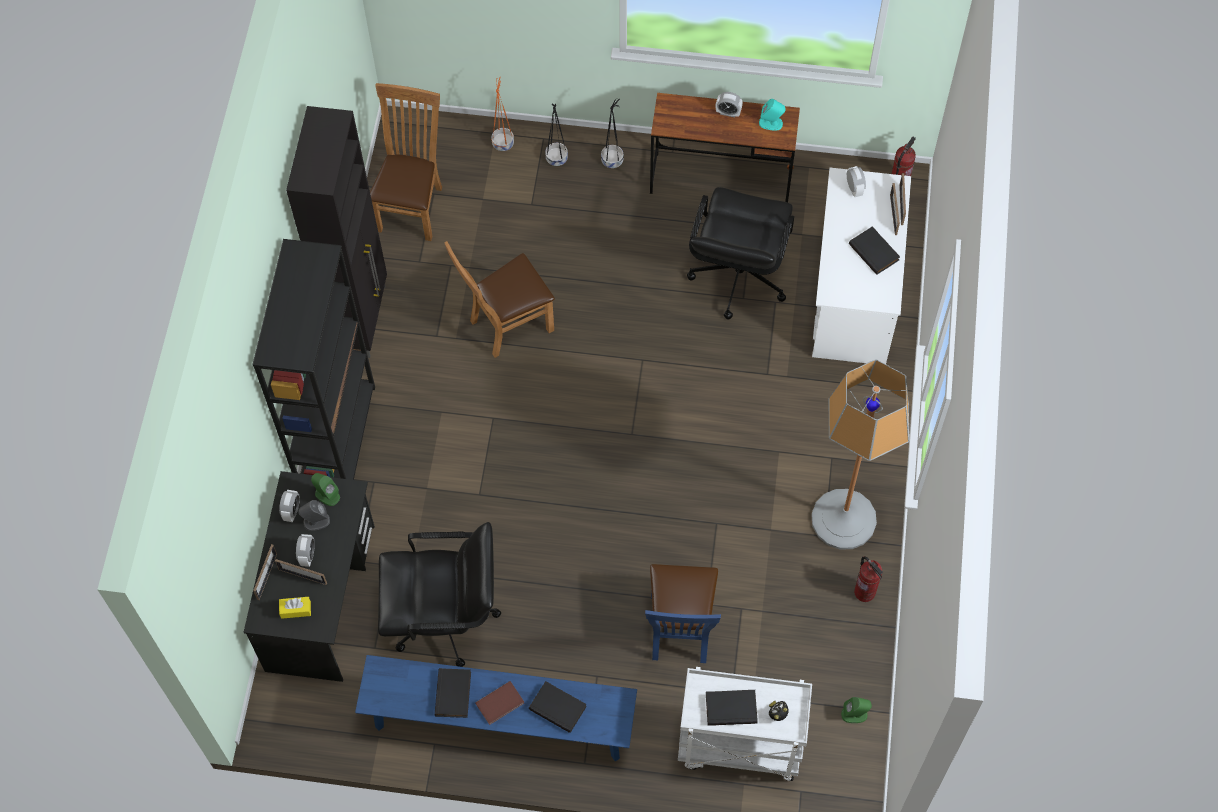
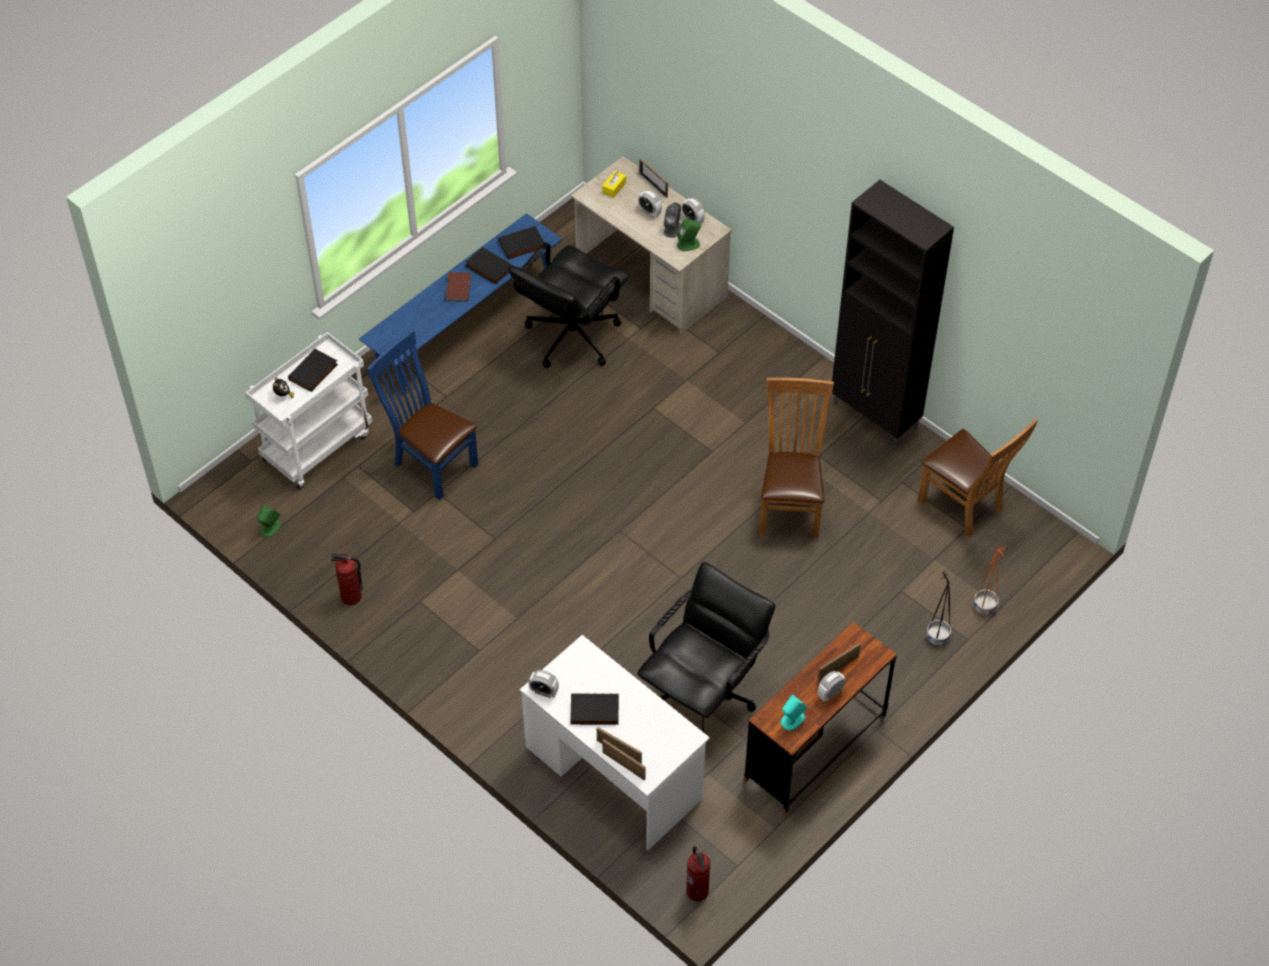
camera: 125 degrees right, 10 degrees down
(302, 576) = (636, 202): picture frame -> picture frame (838, 668)
(321, 597) = (651, 278): black desk -> beige desk
(337, 439) = (775, 349): black bookcase -> none
(558, 707) = (424, 317): black book -> black book (522, 245)
(613, 160) = (903, 677): black planter -> none
(737, 277) = (703, 695): black office chair -> black office chair turned 75 degrees clockwise
(843, 519) = (420, 623): floor lamp -> none
(854, 188) = (671, 740): alarm clock -> alarm clock (544, 692)

